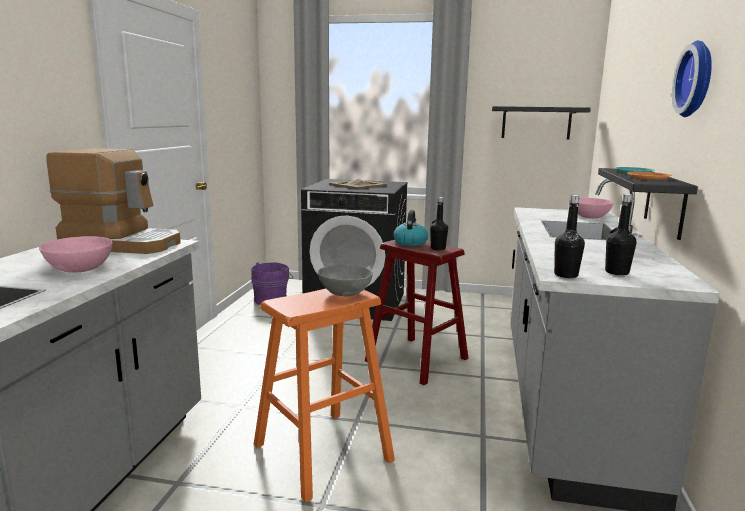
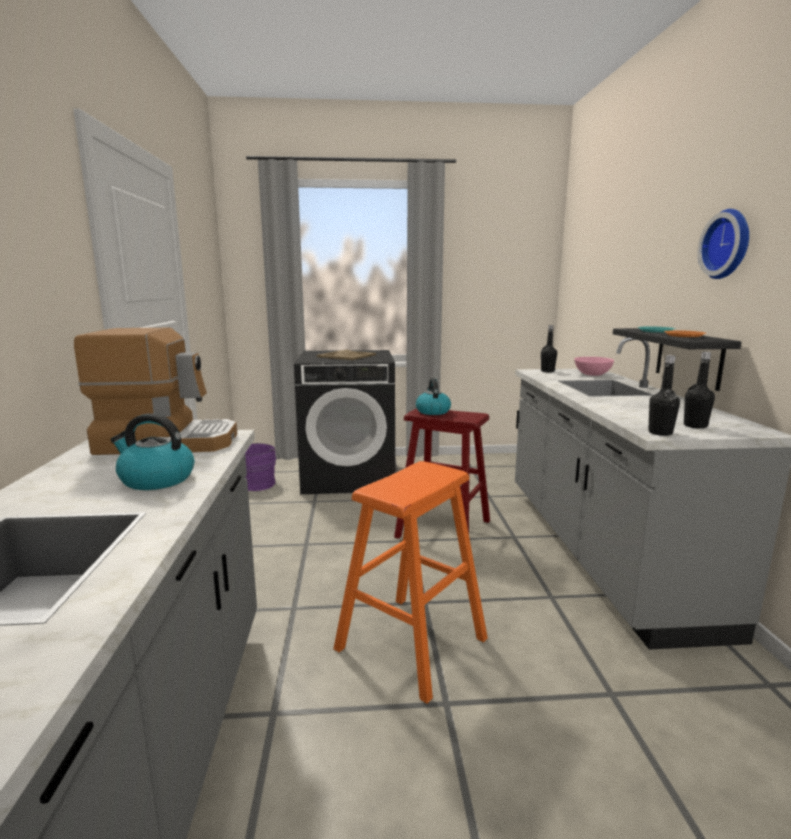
camera: 15 degrees left, 0 degrees up
(80, 269) = (156, 479): pink bowl -> kettle
(345, 293) = (430, 472): grey bowl -> none
(438, 248) = (465, 415): black bottle -> black bottle (547, 371)
(536, 123) = (506, 288): black shelf -> none

